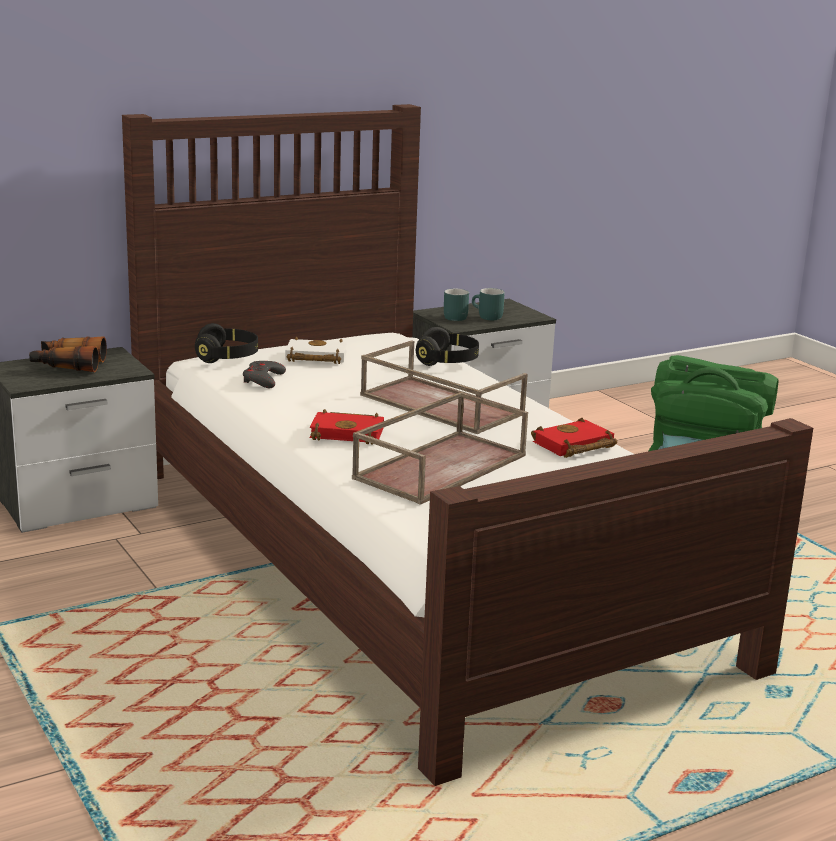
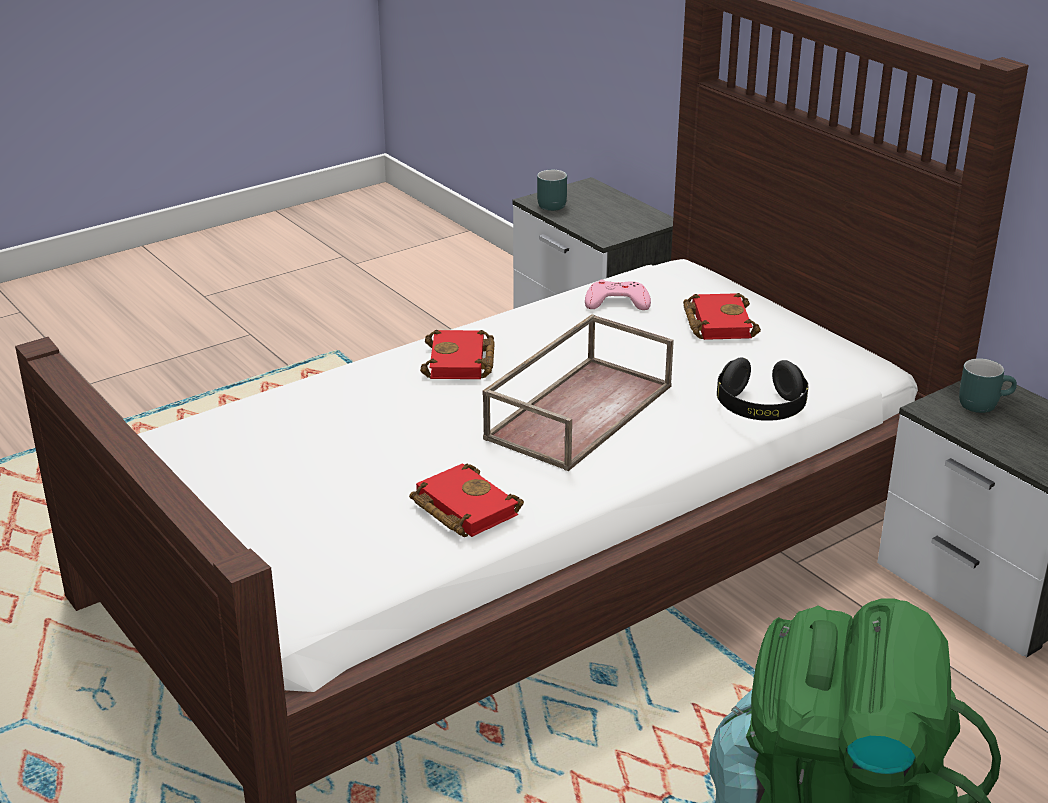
camera: 85 degrees right, 10 degrees up
(68, 365) = (606, 208): binoculars -> none
(227, 357) = (687, 276): black headphones -> none
(263, 379) = (617, 302): grey game controller -> pink game controller
(314, 357) = (716, 322): white book -> red book
(440, 466) = (374, 420): brown tray -> none
(486, 317) = (1007, 429): turquoise mug -> turquoise mug (552, 203)

